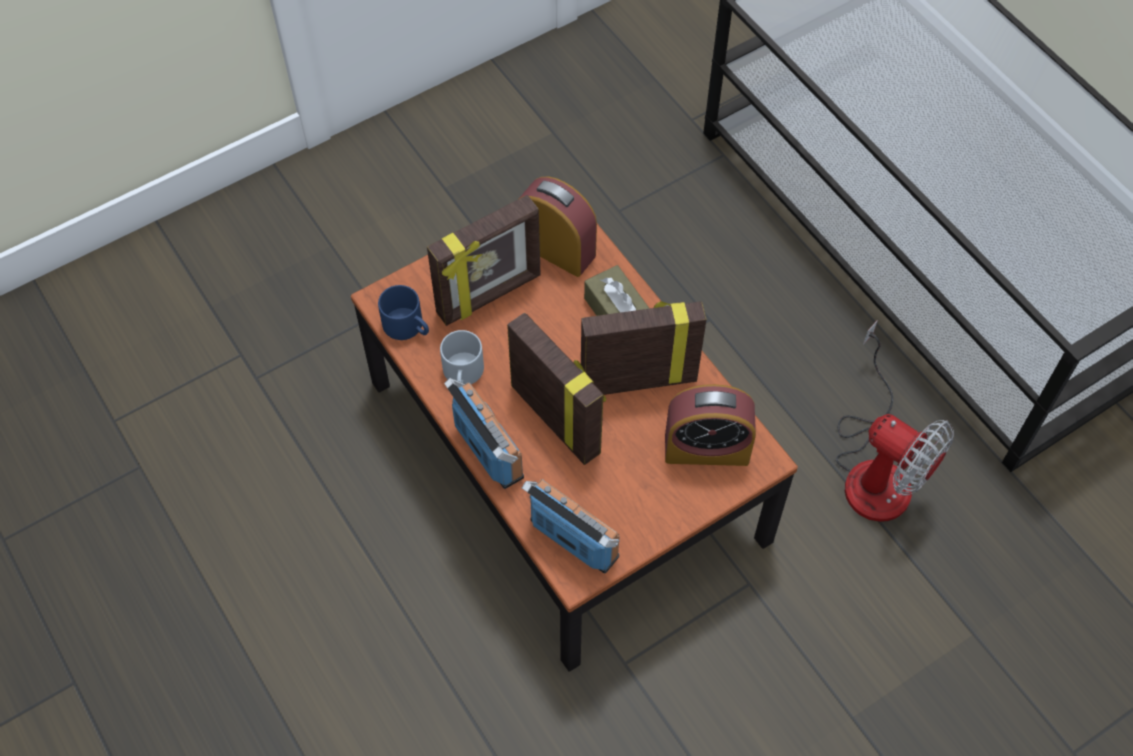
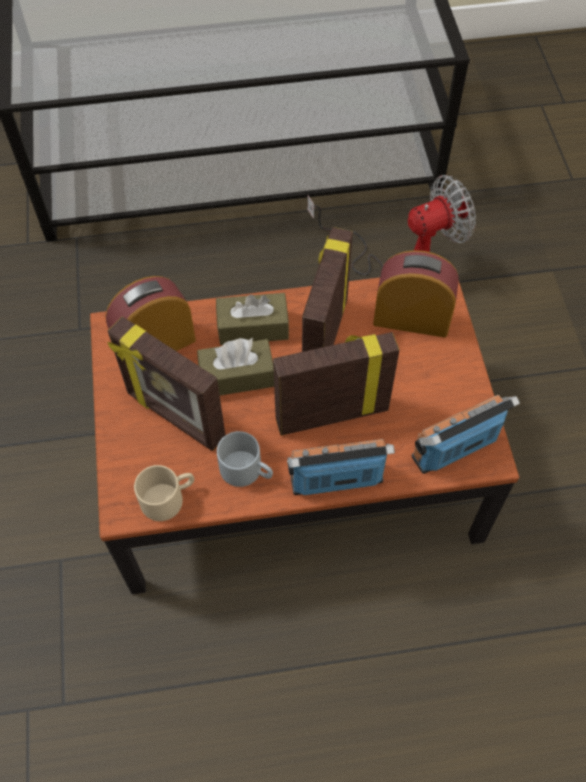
camera: 65 degrees left, 0 degrees up
(408, 326) = (168, 497): blue mug -> beige mug
(489, 296) = (174, 416): picture frame -> picture frame turned 135 degrees clockwise
(557, 326) = (237, 376): none -> brown tissue box
(706, 448) = (411, 318): alarm clock -> alarm clock turned 105 degrees counterclockwise

